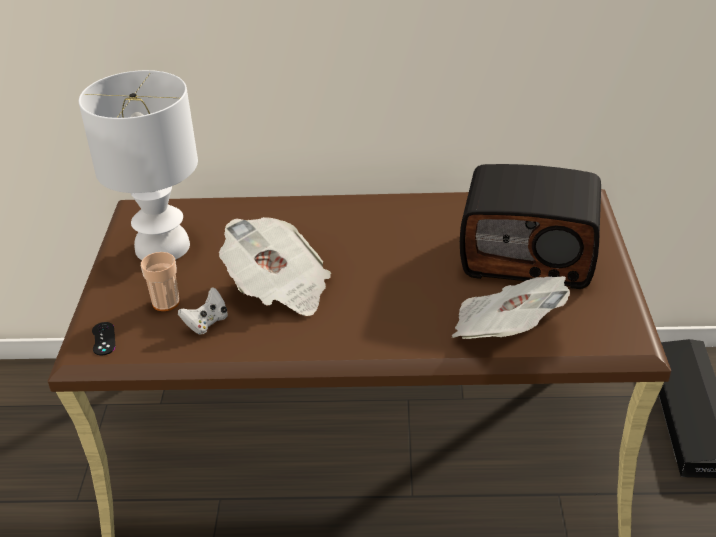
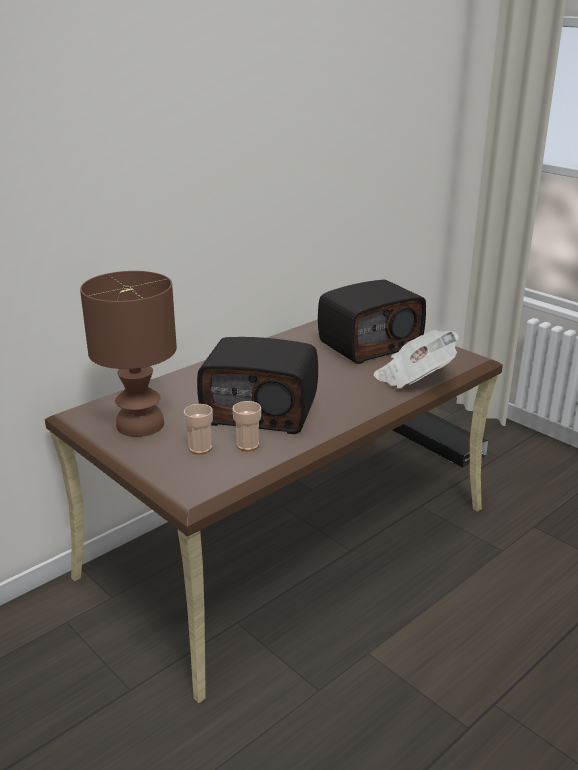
camera: 45 degrees left, 10 degrees down
(103, 339) = (192, 483): black game controller -> none
(162, 246) = (139, 424): white table lamp -> brown table lamp
(206, 323) = (247, 445): white game controller -> cup
(279, 289) = (261, 411): newspaper -> radio

